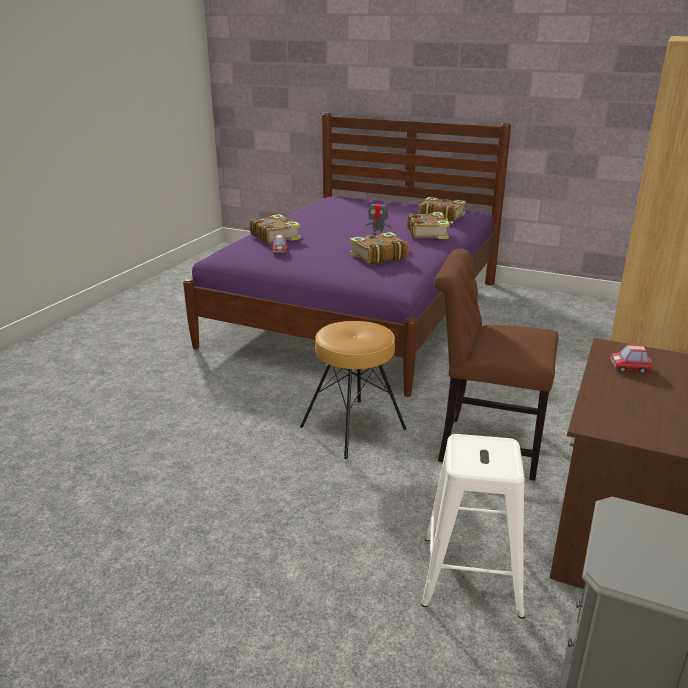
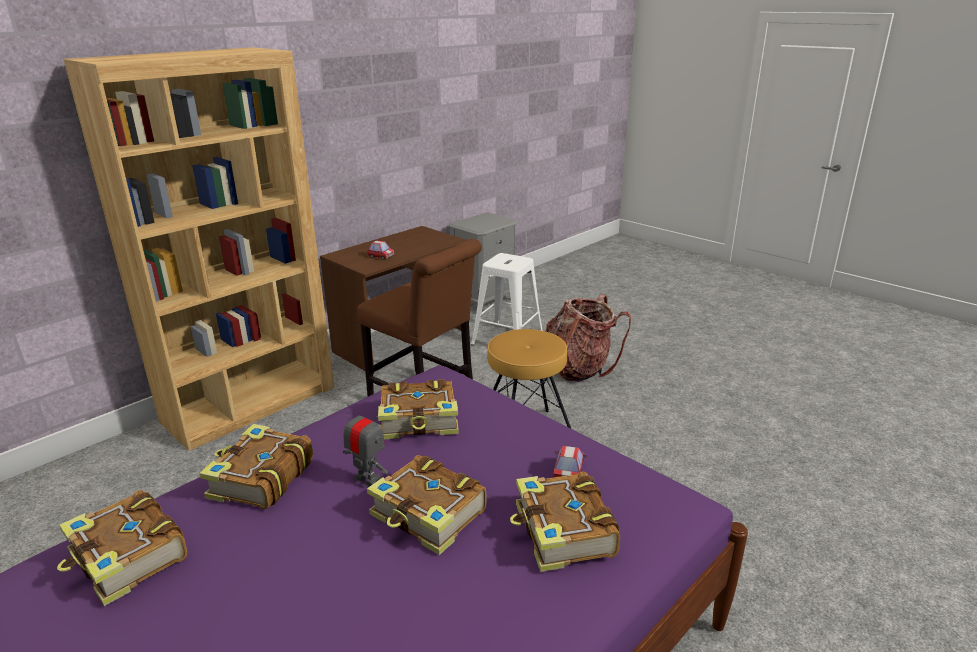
camera: 160 degrees left, 0 degrees up
(331, 533) = (579, 368): none -> backpack
(337, 233) = (428, 515): none -> book

